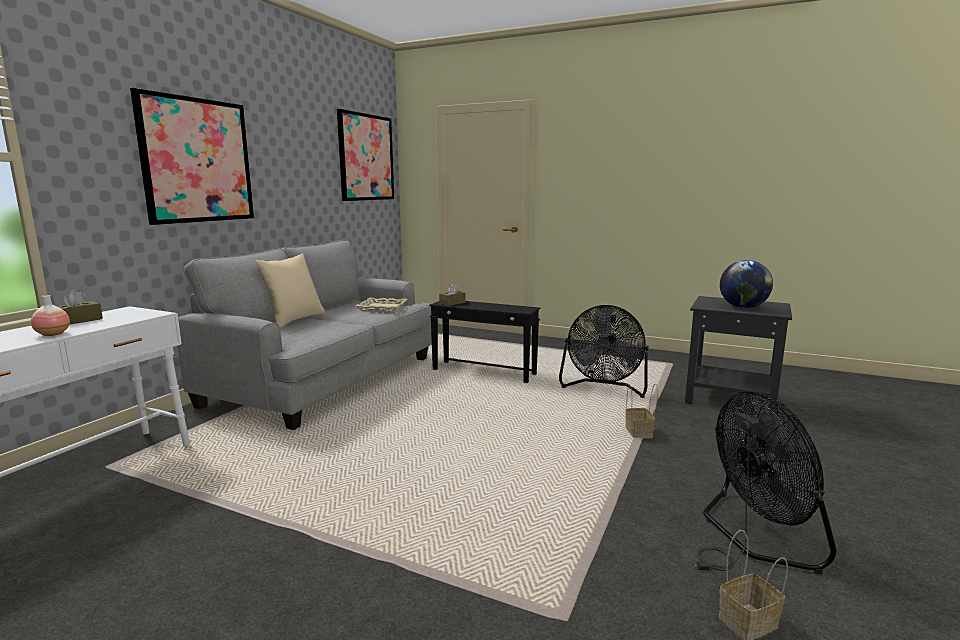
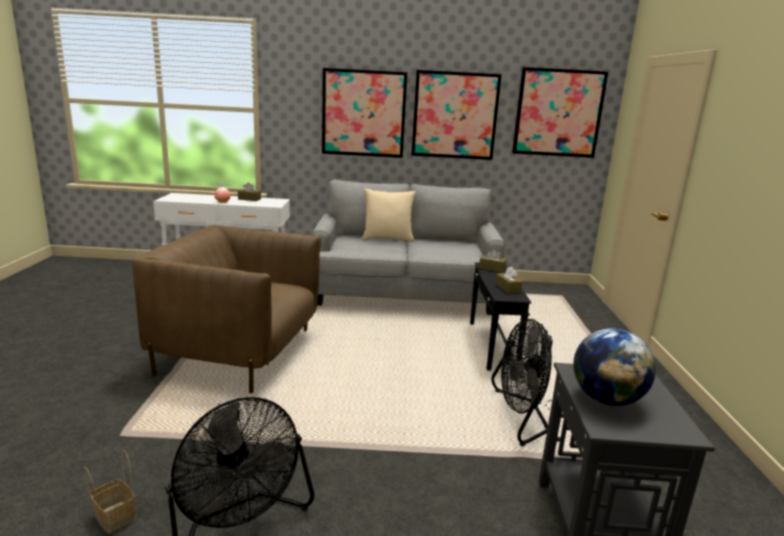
camera: 65 degrees right, 5 degrees up
(292, 161) = (455, 115): none -> picture
(380, 499) = (239, 352): none -> brown armchair
(382, 308) = (453, 252): beige tray -> none
(505, 307) = (507, 288): none -> brown tissue box
(639, 433) = (418, 449): basket -> none

